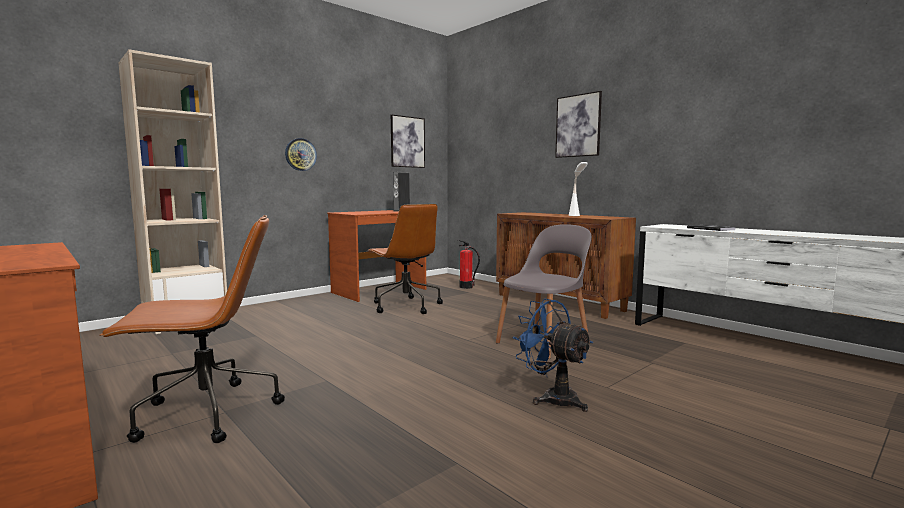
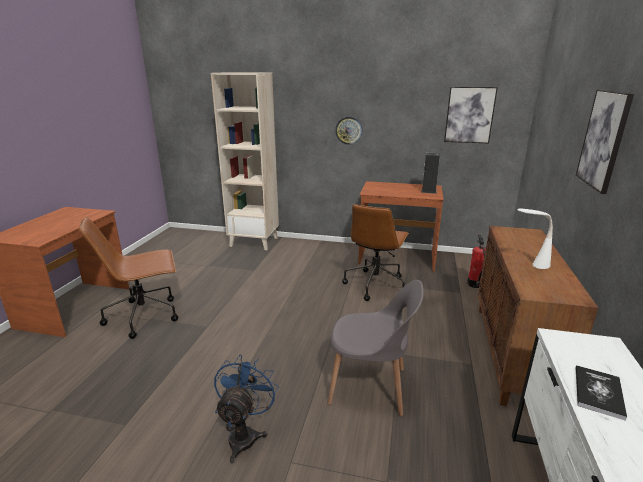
camera: 55 degrees right, 15 degrees up
(205, 414) = (144, 316): brown office chair -> brown office chair turned 120 degrees clockwise

